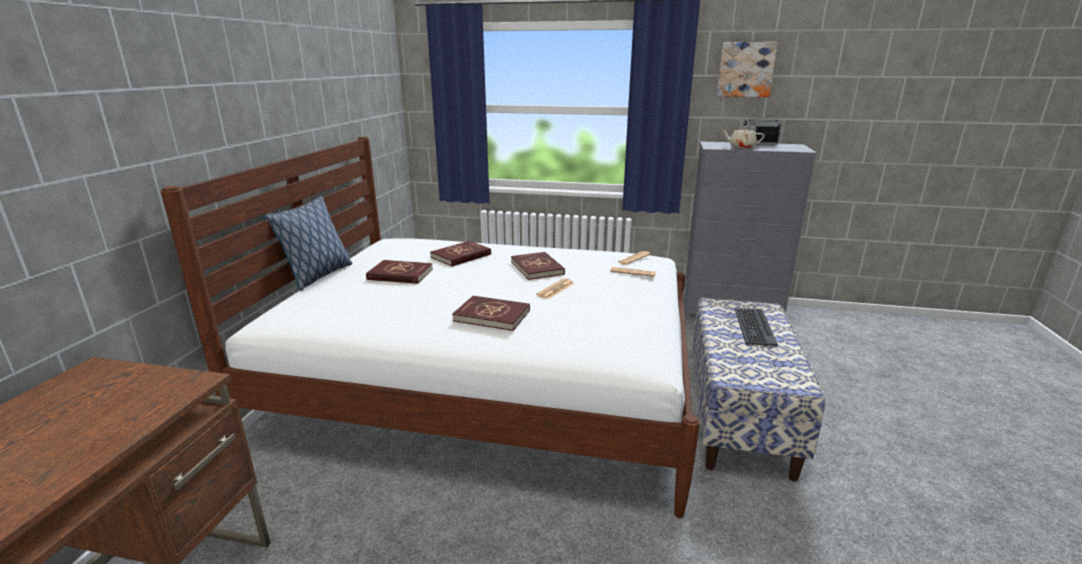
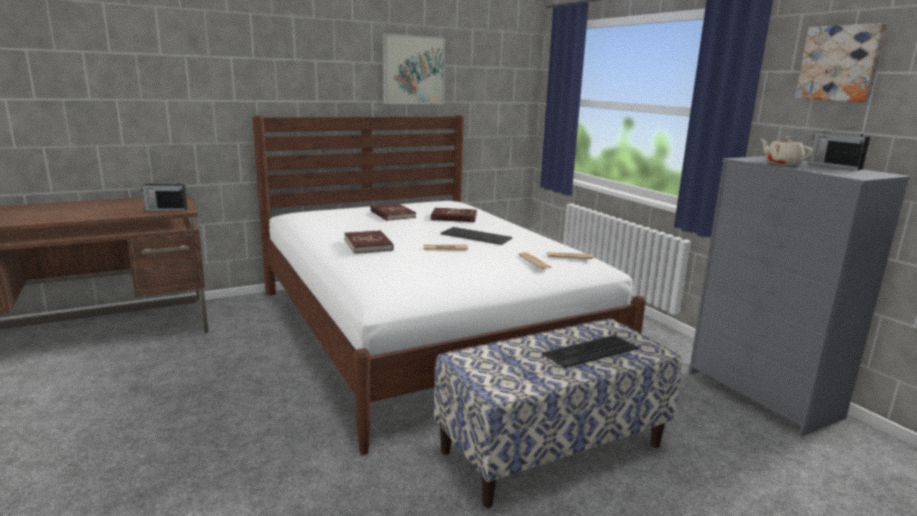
camera: 50 degrees right, 5 degrees down
(159, 395) = (165, 209): none -> radio
(314, 86) = (413, 70): none -> picture
(317, 276) = (361, 205): pillow -> none
(537, 268) = (475, 236): red book -> keyboard

